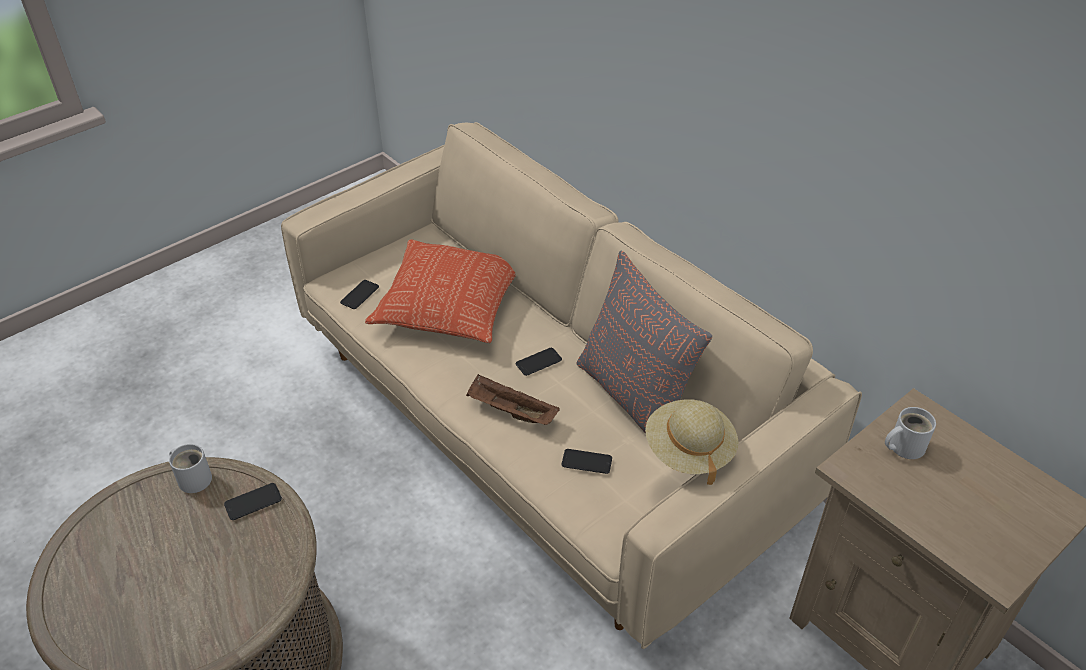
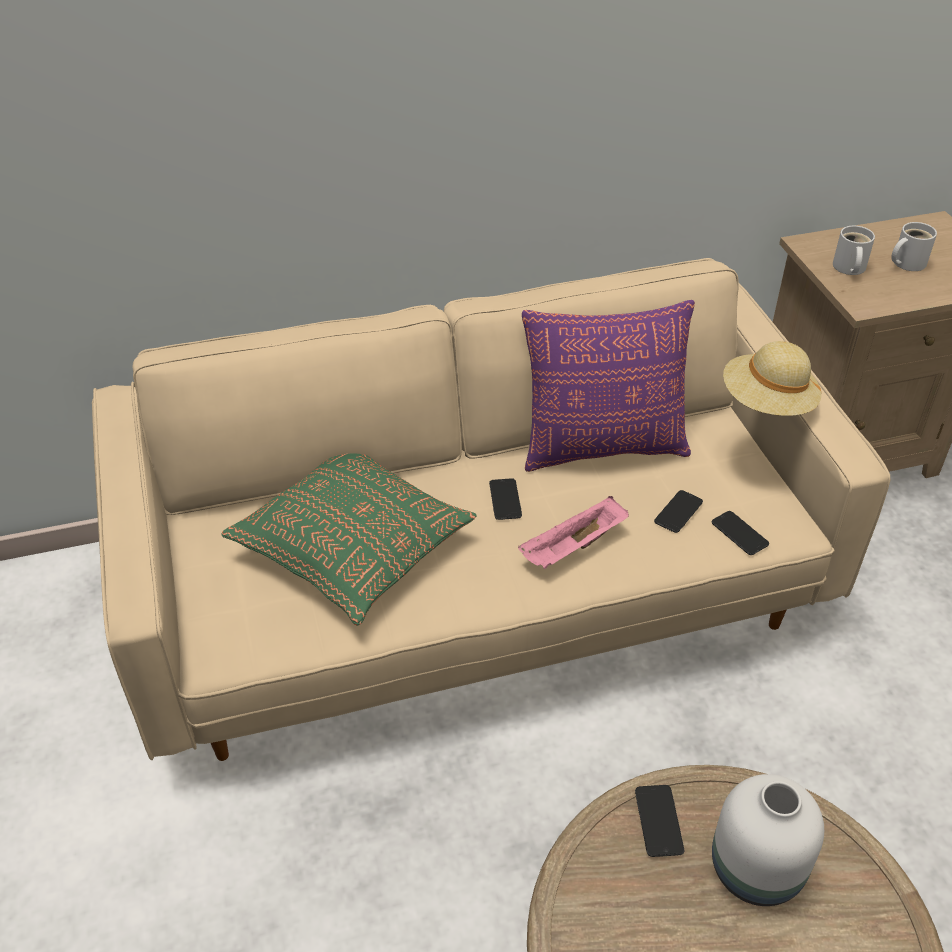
camera: 65 degrees left, 0 degrees up
(193, 477) = (582, 887): white mug -> white mug (906, 262)
(234, 563) = (756, 867): none -> white vase
(359, 295) = (263, 630): phone -> phone (739, 533)
(449, 307) = (354, 548): orange pillow -> green pillow
(510, 412) = (573, 548): brown tray -> pink tray
(633, 399) = (603, 448): grey pillow -> purple pillow

